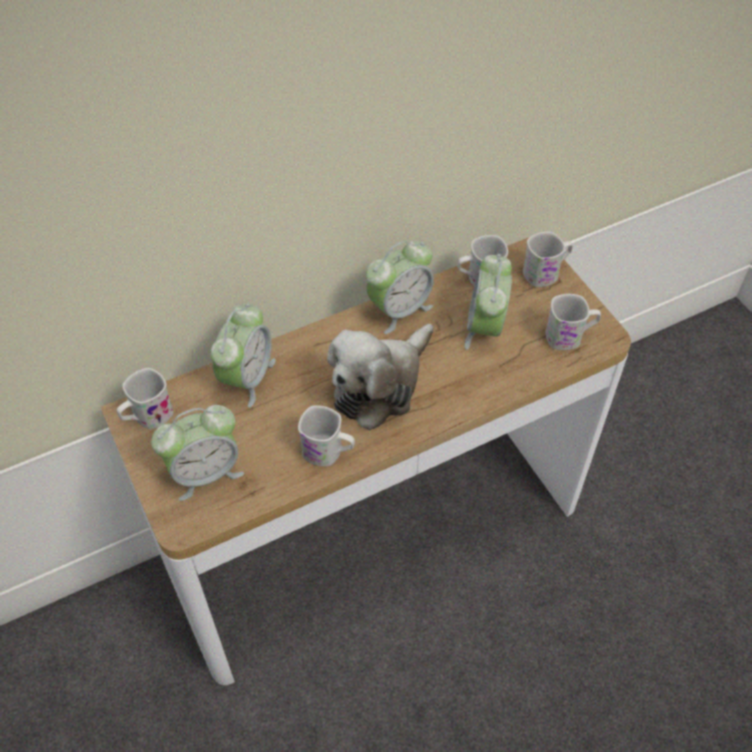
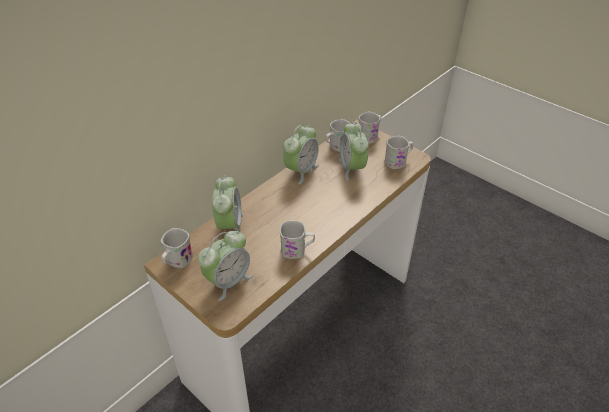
camera: 20 degrees left, 10 degrees down
(380, 385) = (309, 209): plush toy -> none

